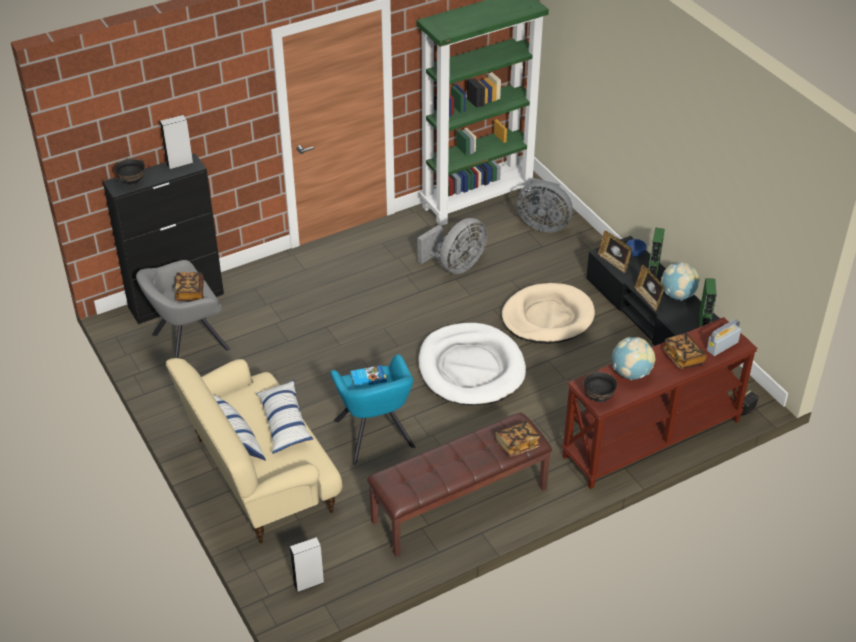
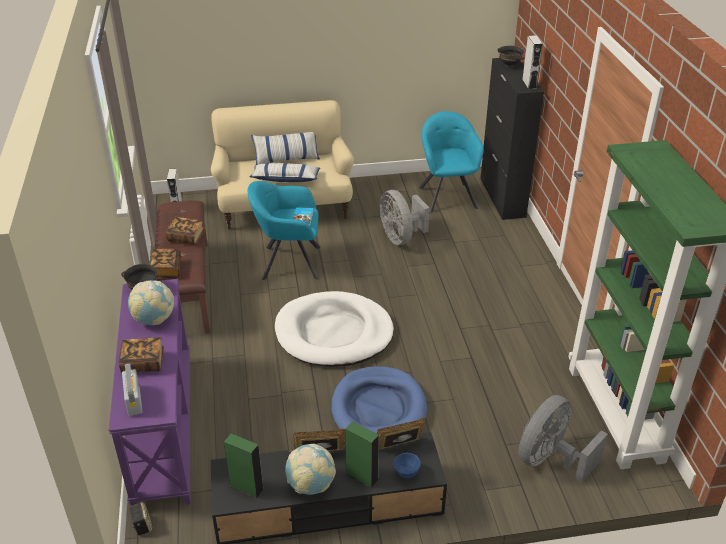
camera: 110 degrees right, 5 degrees down
(187, 343) = (447, 196): grey armchair -> turquoise armchair
(190, 293) = (455, 158): book -> book (186, 237)
(456, 266) = (492, 363): grey fan -> grey fan (400, 237)
(547, 317) = (378, 408): beige dog bed -> blue dog bed
(652, 439) = (162, 427): brown console table -> purple console table

